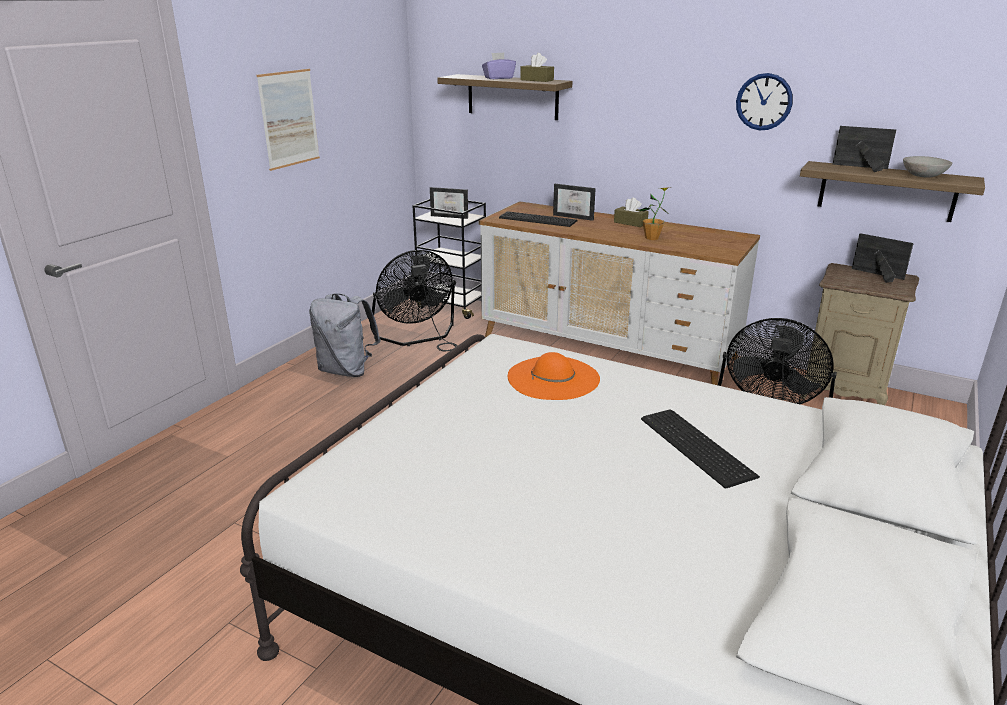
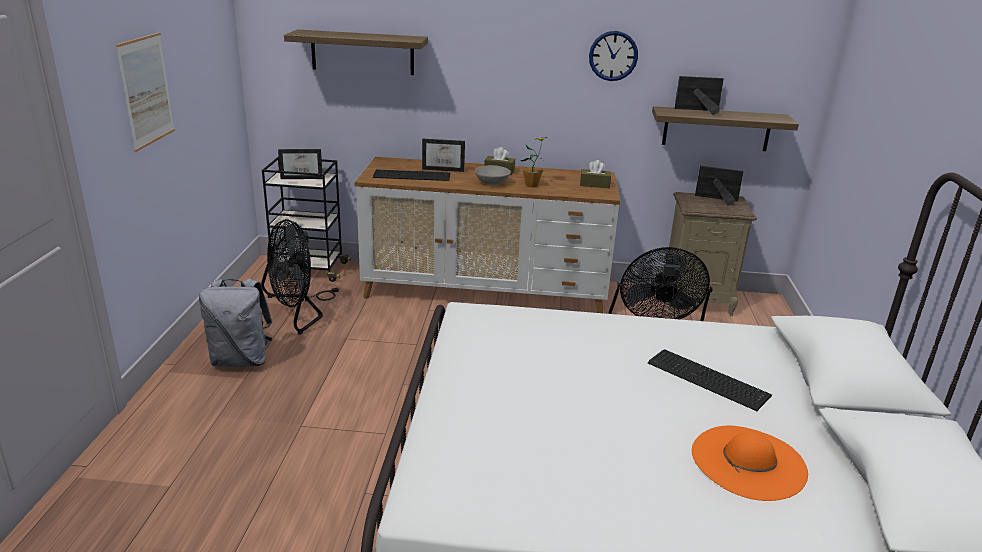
camera: 25 degrees left, 0 degrees up
(423, 337) = (300, 309): black fan -> black fan turned 75 degrees counterclockwise
(498, 78) = (351, 35): purple tissue box -> none
(537, 80) = (394, 37): brown tissue box -> brown tissue box (594, 184)
(553, 378) = (545, 337): orange hat -> orange hat (748, 462)
(923, 176) = (748, 116): grey bowl -> grey bowl (491, 182)

